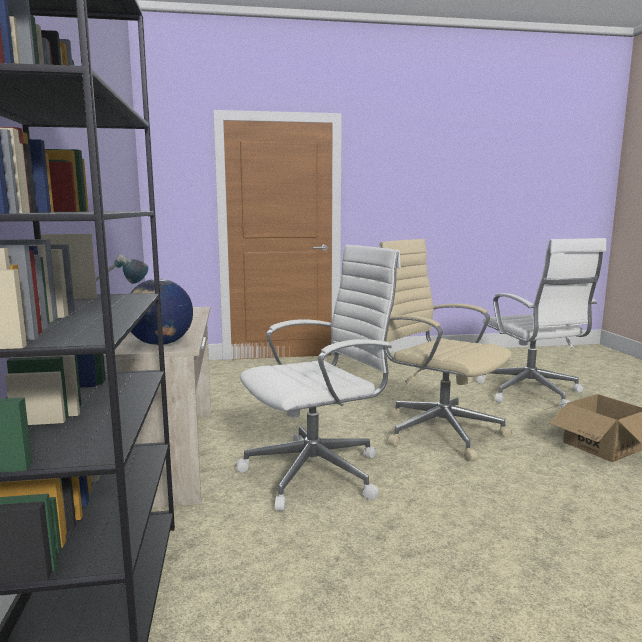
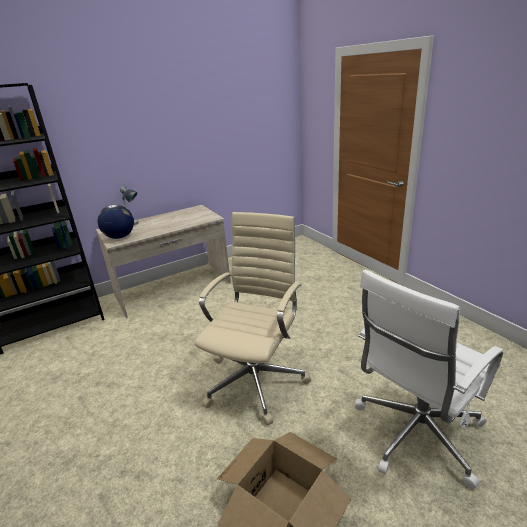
camera: 70 degrees right, 15 degrees up
(318, 472) = (168, 342): white office chair -> none

